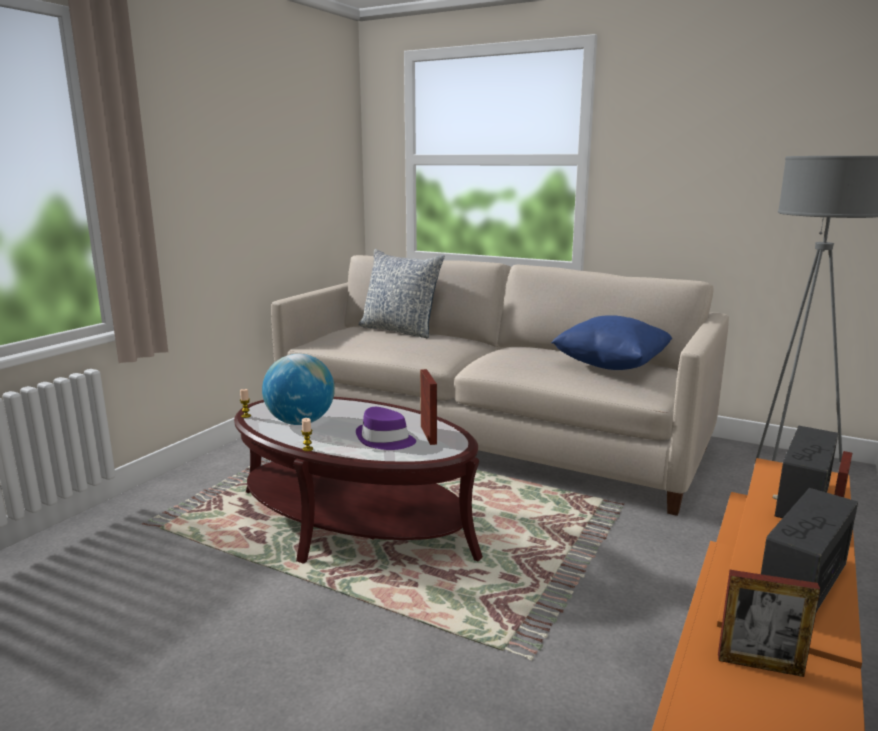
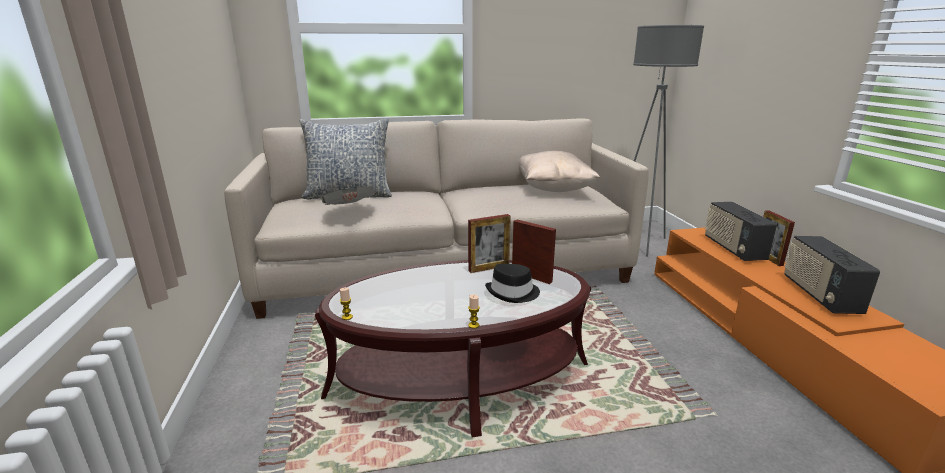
camera: 40 degrees left, 5 degrees up
(300, 422) = (412, 304): globe -> none
(368, 342) = (349, 211): none -> newspaper
(385, 440) = (513, 293): purple hat -> black hat
(611, 366) = (553, 189): blue pillow -> beige pillow
(760, 665) = (885, 347): picture frame -> picture frame (488, 268)

